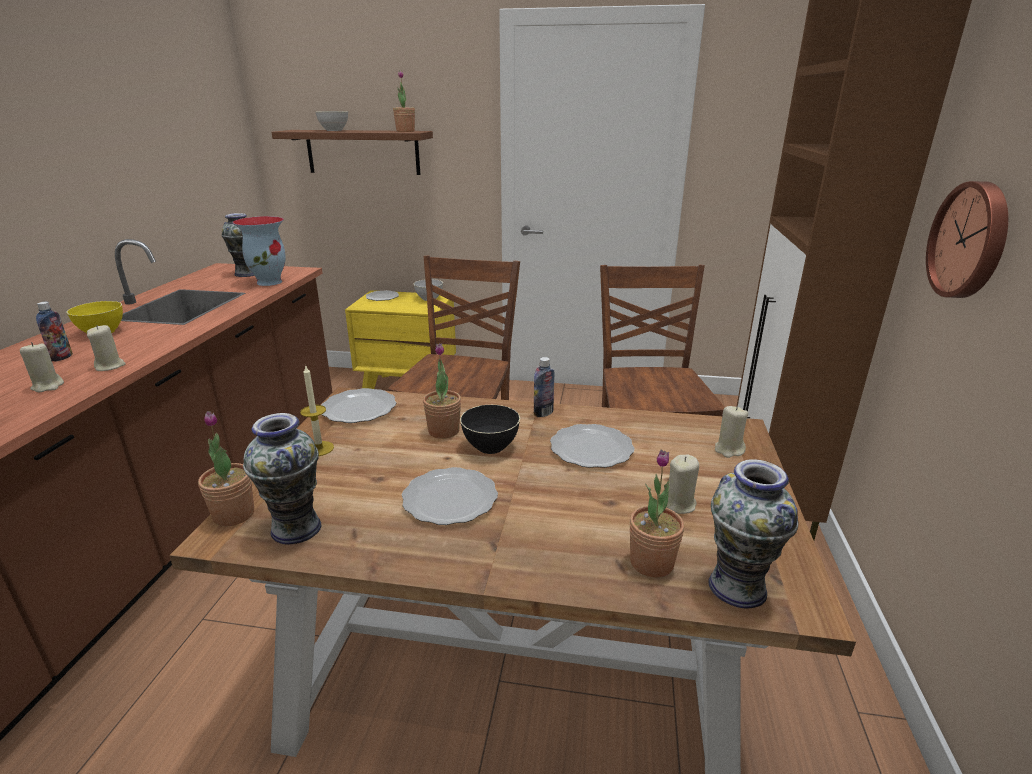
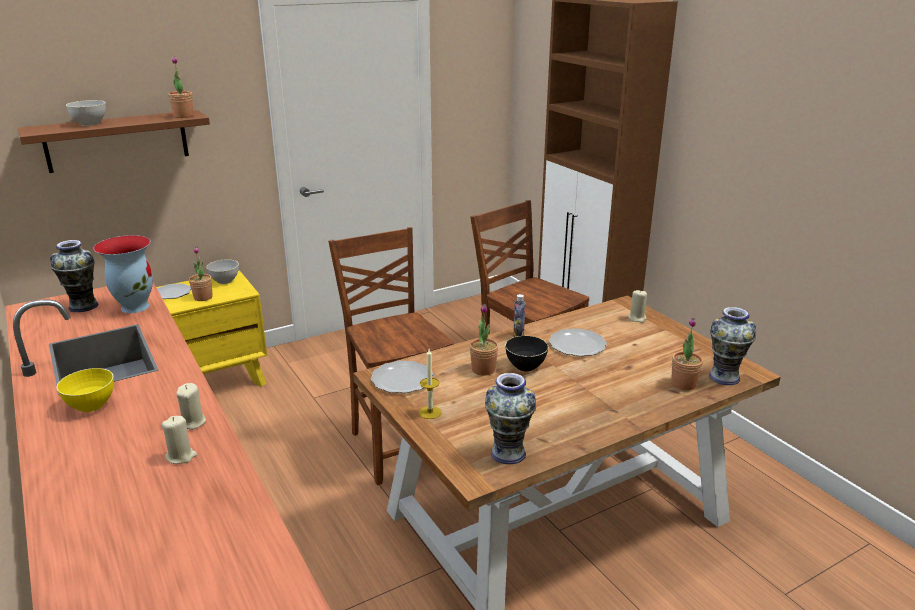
camera: 40 degrees left, 0 degrees up
(62, 357) = (119, 436): bottle -> none
(234, 514) = (459, 466): potted plant -> potted plant (203, 297)
(451, 499) = (557, 401): plate -> none
(679, 504) = (656, 354): beige candle -> none
(971, 241) = (707, 166): wall clock -> none

